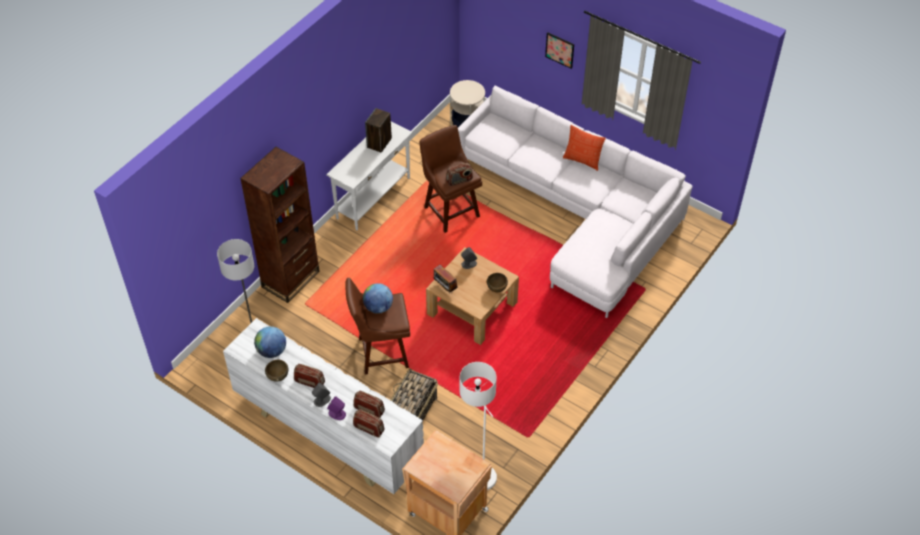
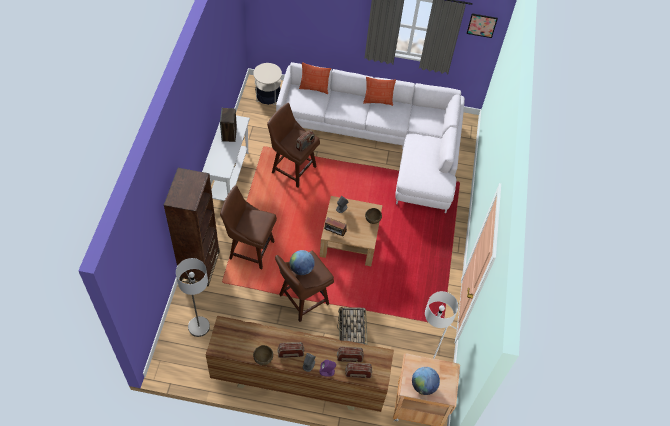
camera: 30 degrees left, 5 degrees up
(272, 351) = (246, 339): globe -> globe (423, 385)
(327, 435) = (298, 383): white cabinet -> brown cabinet
(354, 280) = (250, 249): none -> brown stool
(514, 125) = (314, 88): none -> orange pillow
(560, 50) = (341, 21): picture -> picture (481, 25)

